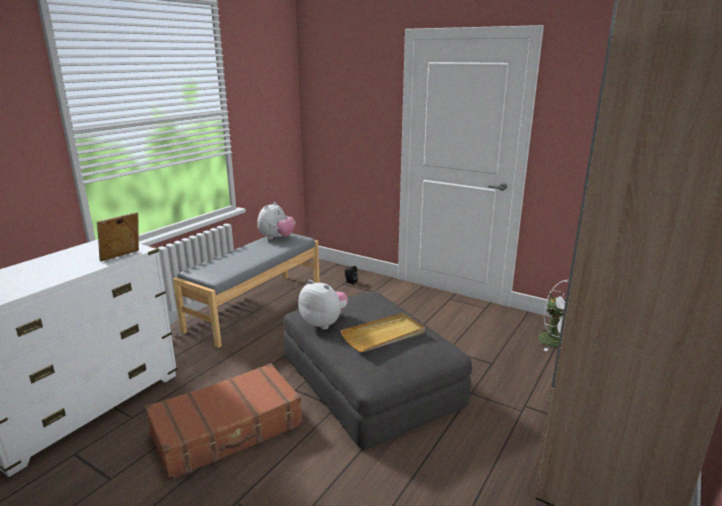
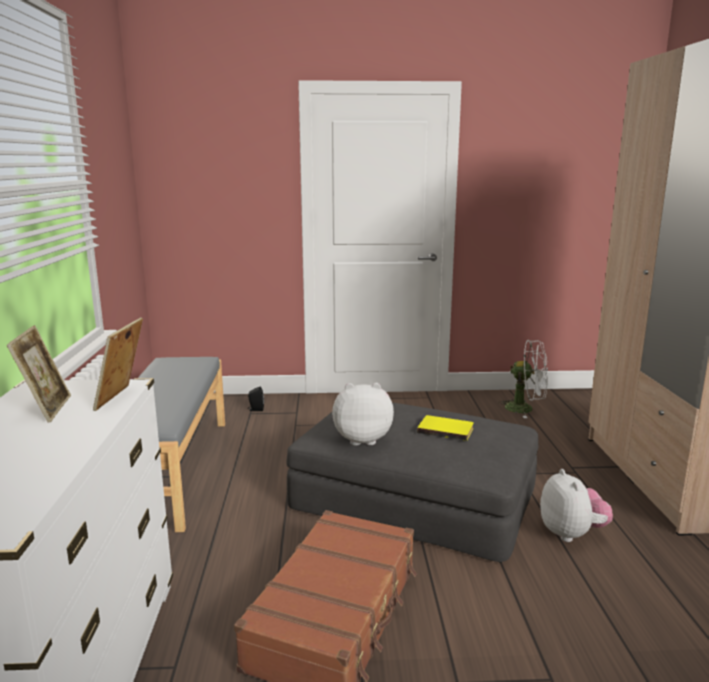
camera: 35 degrees left, 5 degrees down
(87, 254) = (47, 409): none -> picture frame
(276, 238) = (167, 365): plush toy -> plush toy (571, 534)
(384, 335) = (446, 429): beige tray -> yellow book

